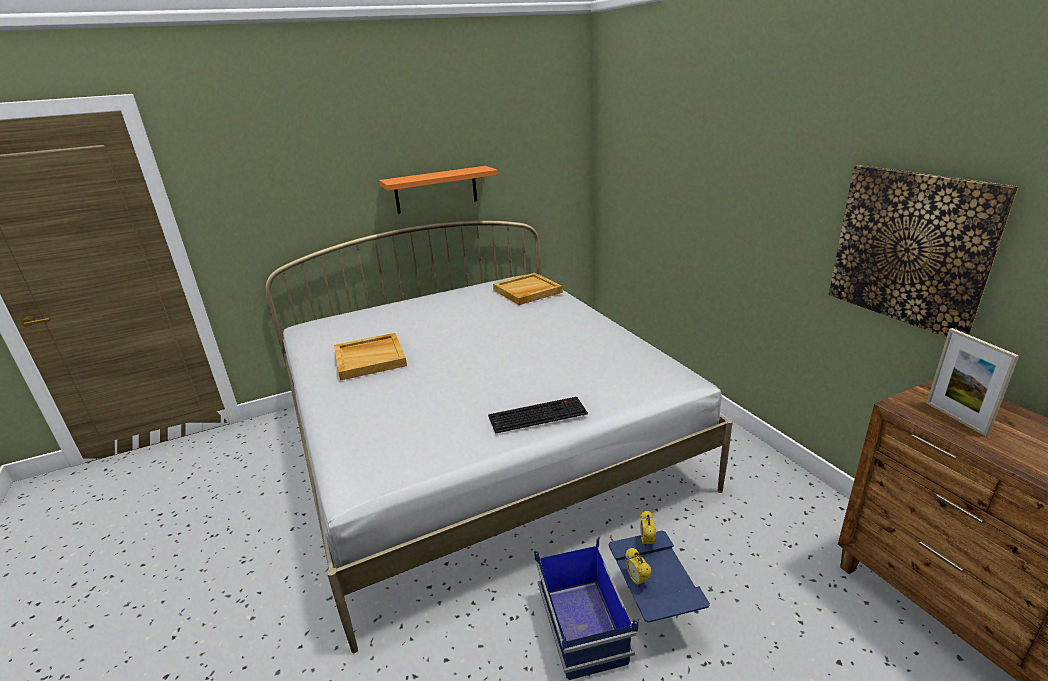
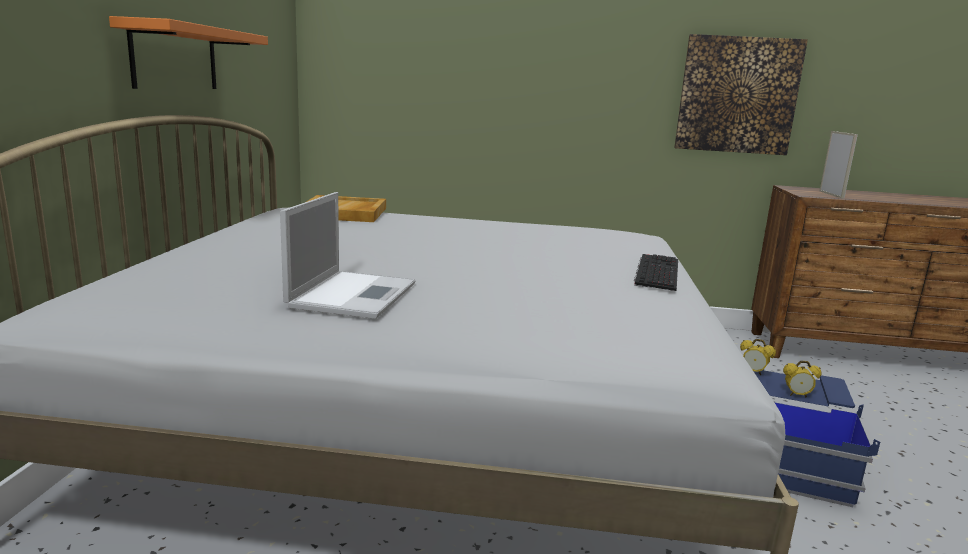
camera: 60 degrees left, 10 degrees down
(370, 358) = (354, 294): beige tray -> laptop
(956, 418) = (831, 194): picture frame -> picture frame turned 105 degrees counterclockwise

